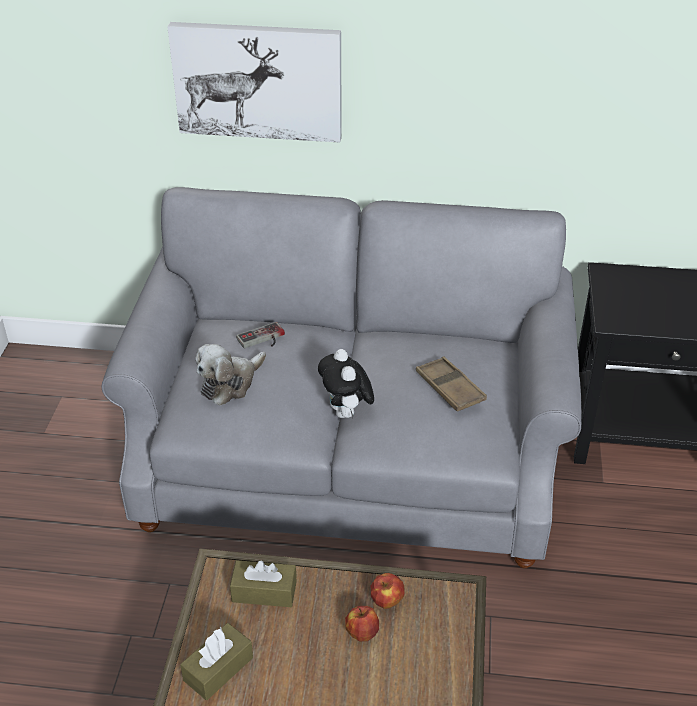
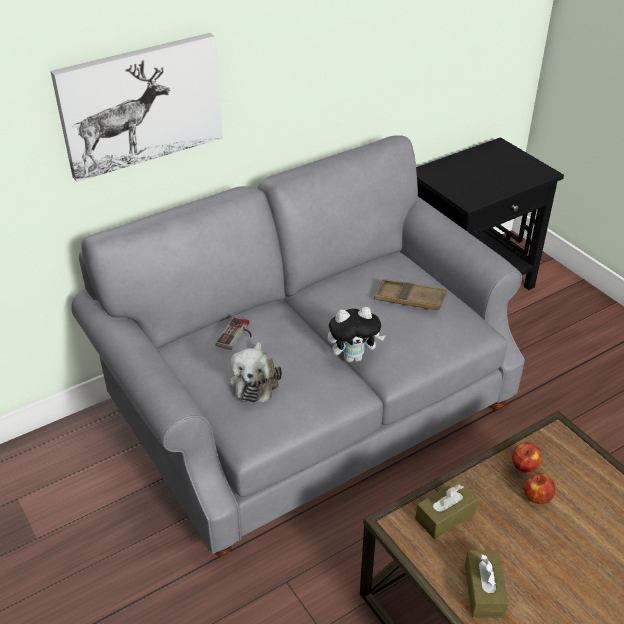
camera: 40 degrees left, 0 degrees up
(346, 413) = (353, 357): plush toy -> plush toy turned 45 degrees counterclockwise

